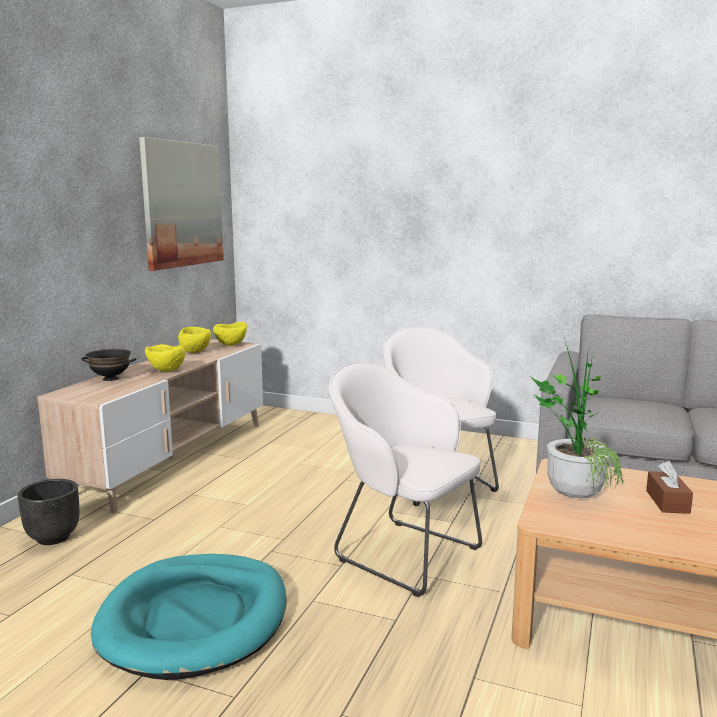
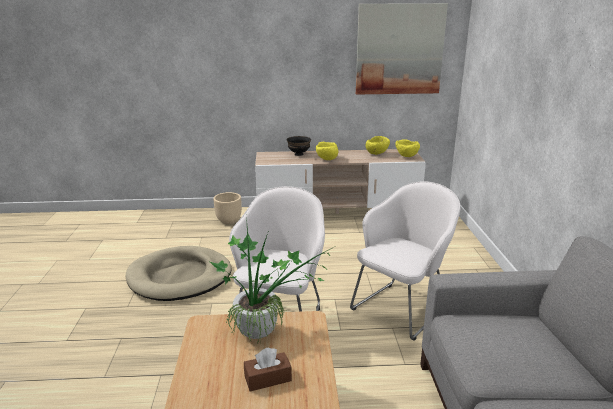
camera: 65 degrees right, 10 degrees up
(53, 537) = (229, 221): black planter -> beige planter
(195, 619) = (180, 277): turquoise dog bed -> beige dog bed

